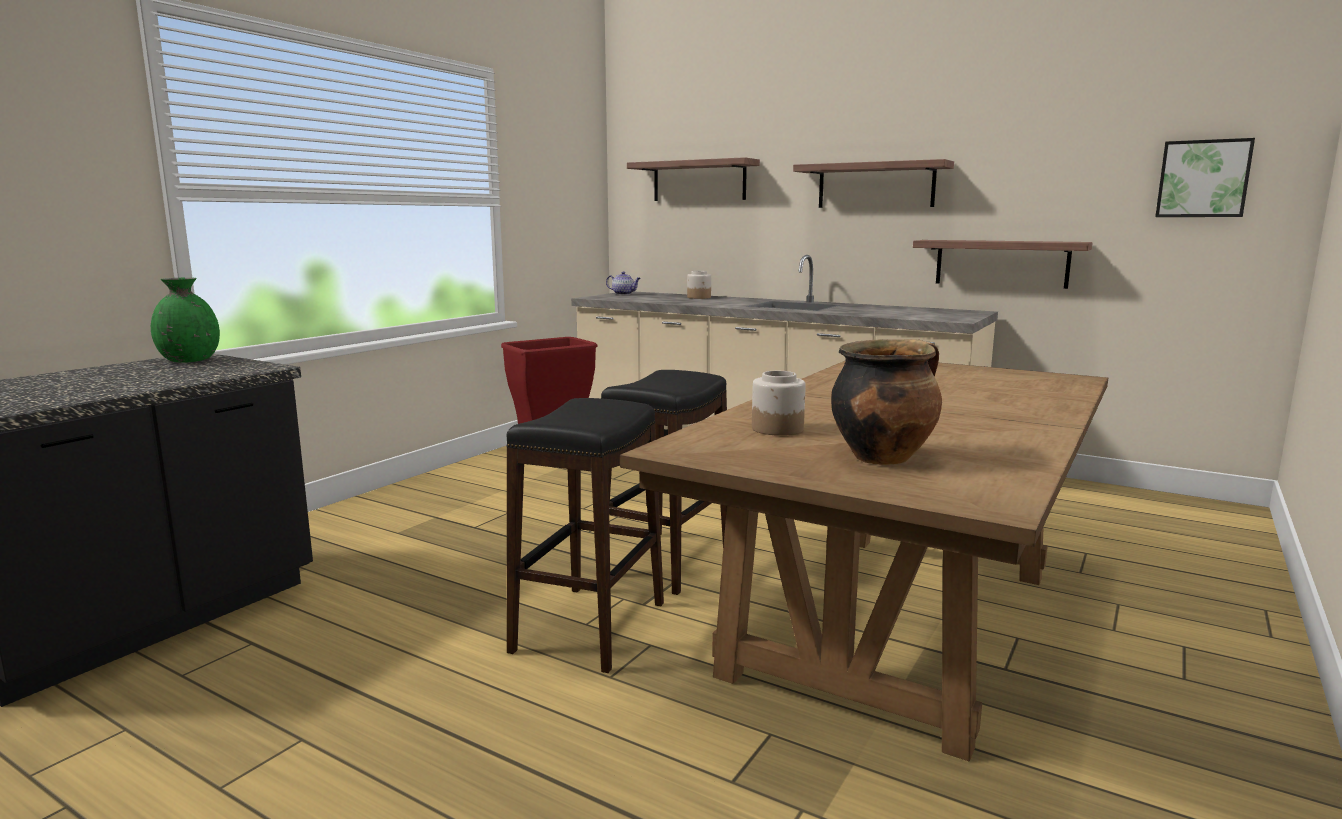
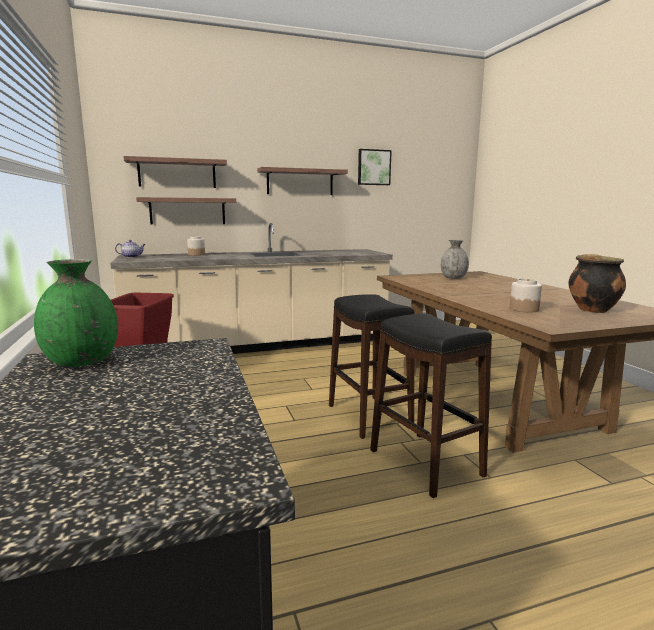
camera: 50 degrees left, 0 degrees up
(962, 377) = (453, 278): none -> grey vase
(1001, 263) = (365, 224): shelf -> shelf (187, 211)
(1203, 179) = (438, 185): picture -> picture (373, 167)

